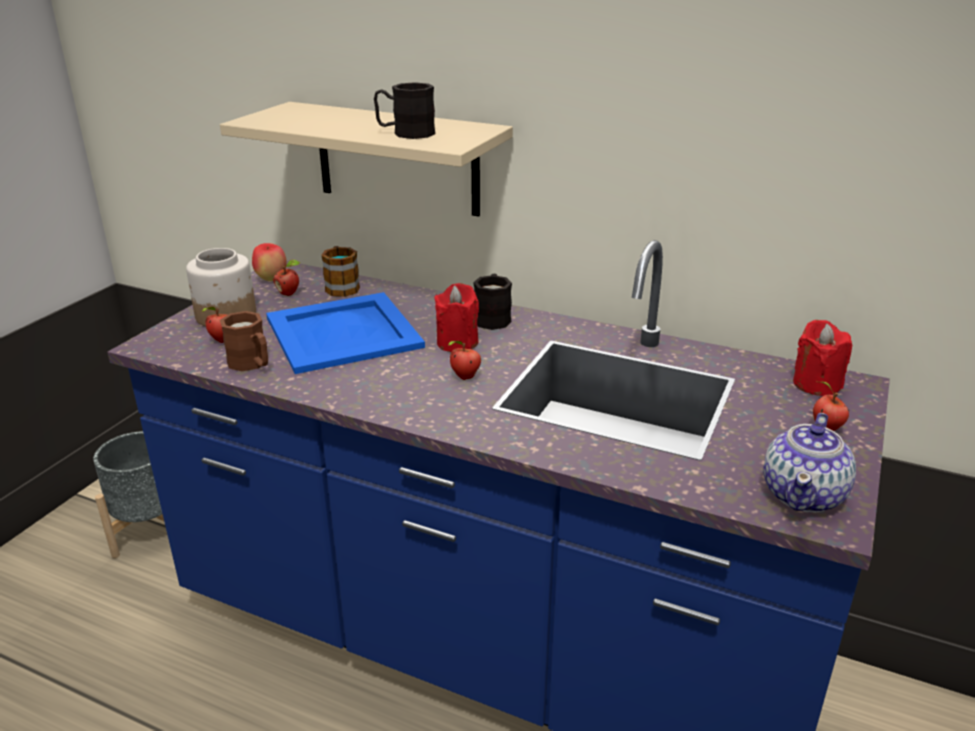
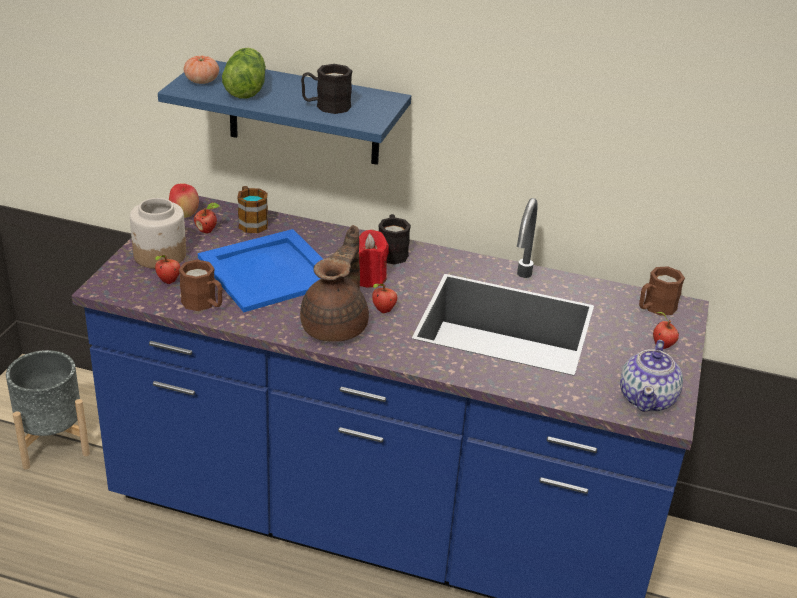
camera: 10 degrees left, 5 degrees up
(275, 116) = (202, 81): none -> tomato
(322, 120) = (246, 88): none -> lettuce
(397, 159) = (304, 113): beige shelf -> blue shelf
(401, 392) = (336, 326): none -> brown teapot
(816, 384) = (655, 308): red candle -> brown mug

